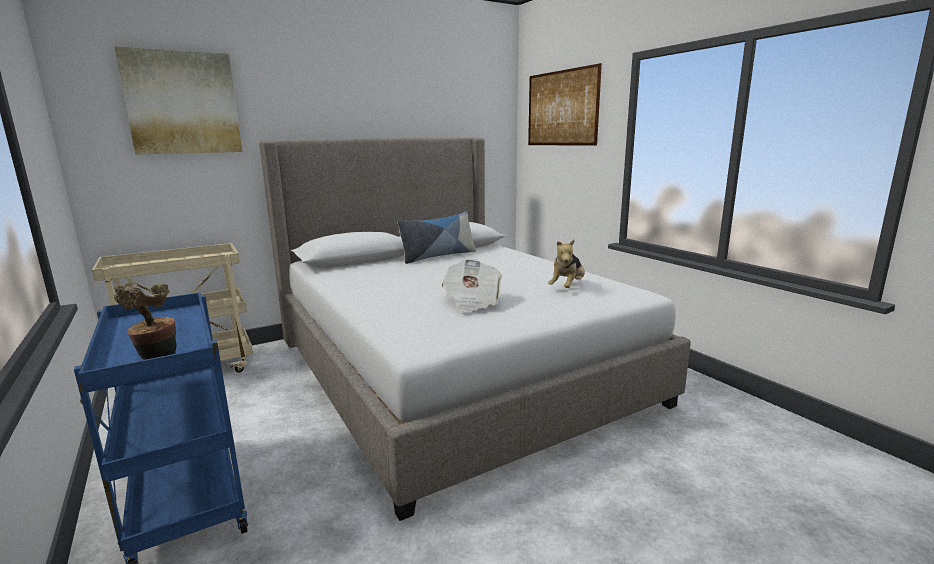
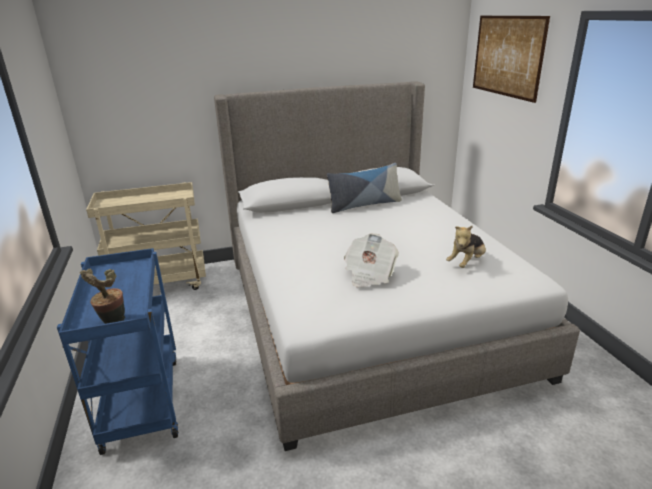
camera: 15 degrees right, 10 degrees up
(182, 103) = (151, 64): picture -> none

